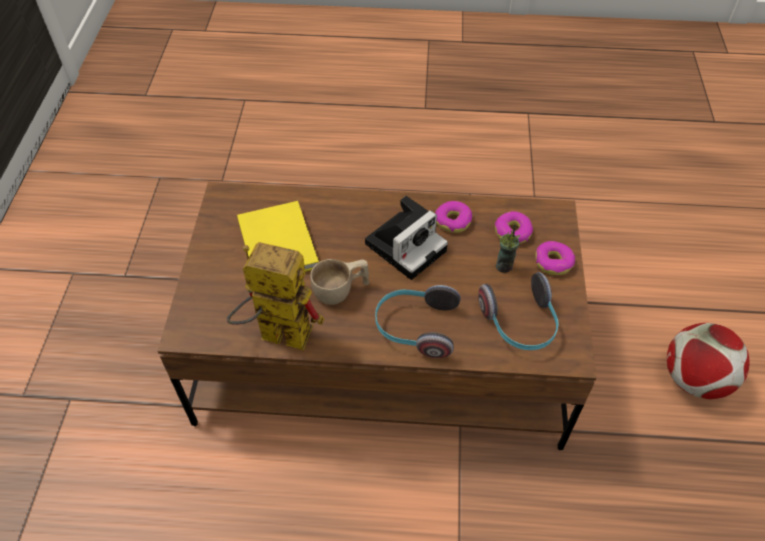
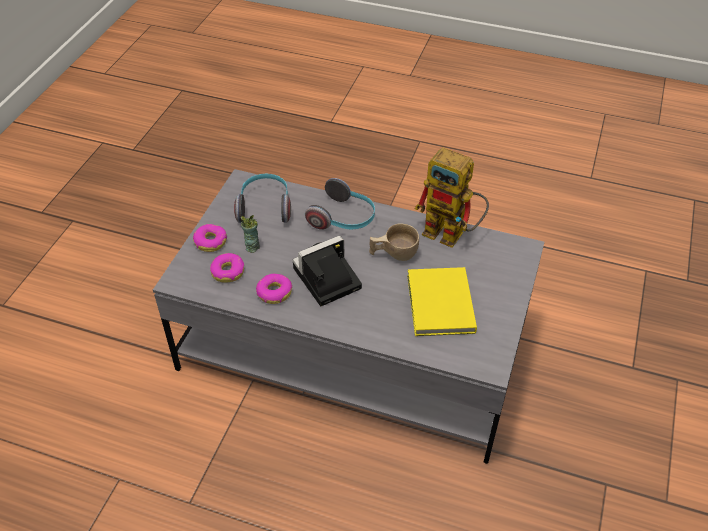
camera: 165 degrees left, 5 degrees down
(381, 352) = (354, 346): brown coffee table -> grey coffee table
(694, 379) = (115, 273): football -> none

